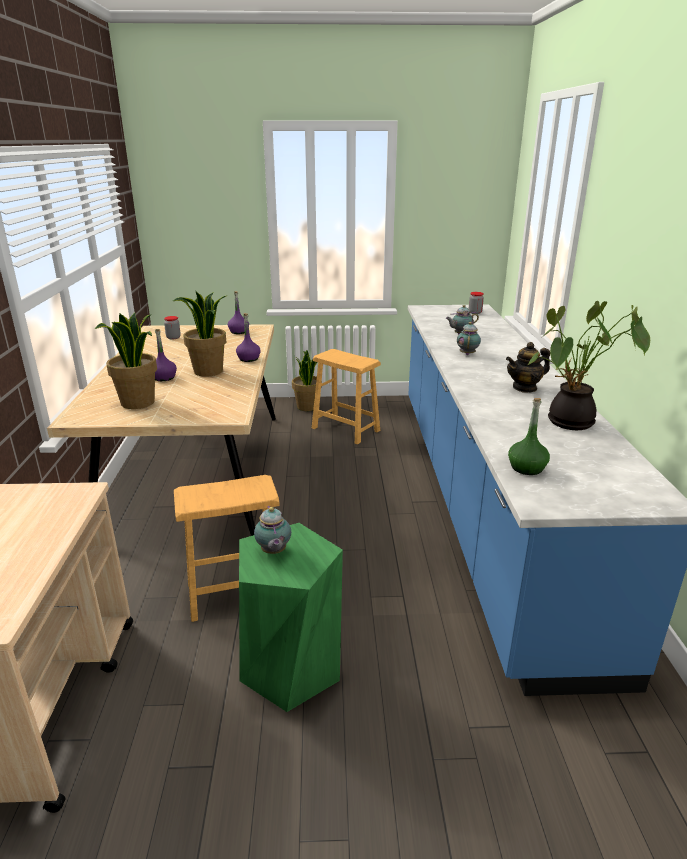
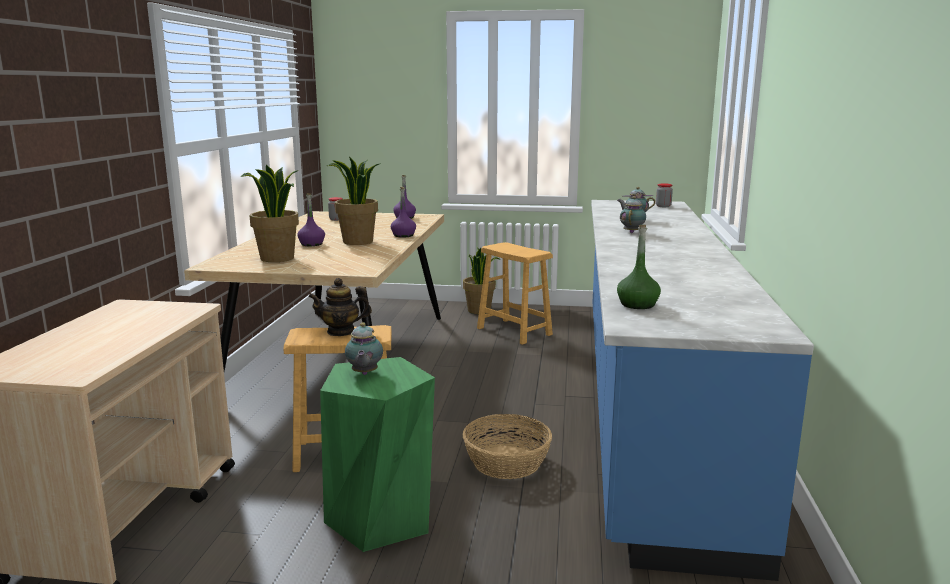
camera: 10 degrees right, 10 degrees down
(384, 586) = (506, 462): none -> basket
(524, 388) = (678, 256): teapot -> teapot (341, 331)
(570, 424) = (710, 280): potted plant -> none

